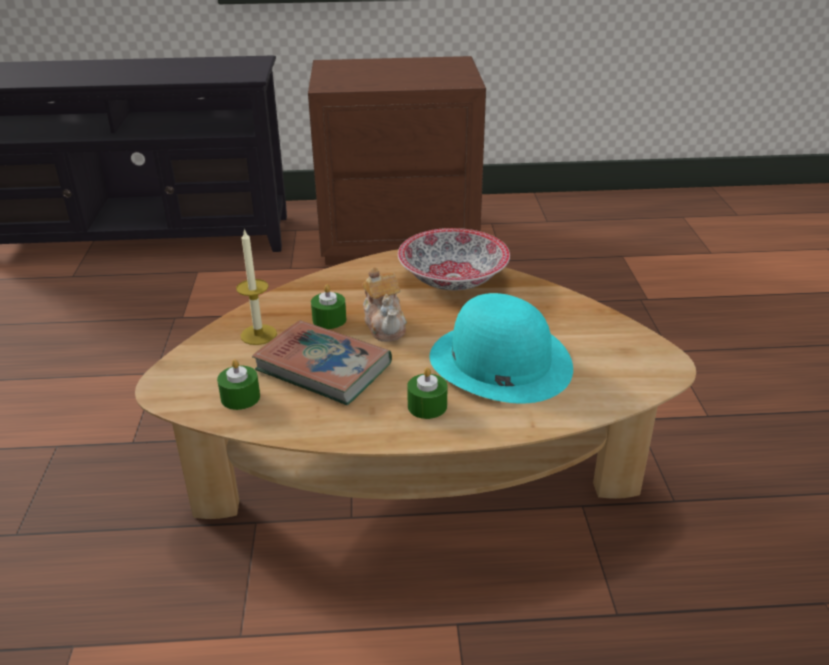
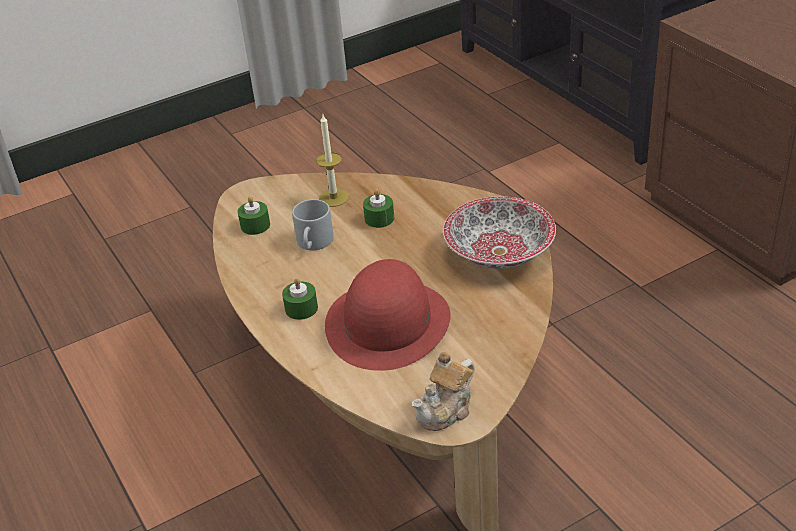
camera: 65 degrees right, 5 degrees up
(323, 368) = (314, 243): book -> grey mug
(385, 325) = (394, 247): teapot -> teapot (446, 410)
(499, 361) = (387, 323): turquoise hat -> red hat

